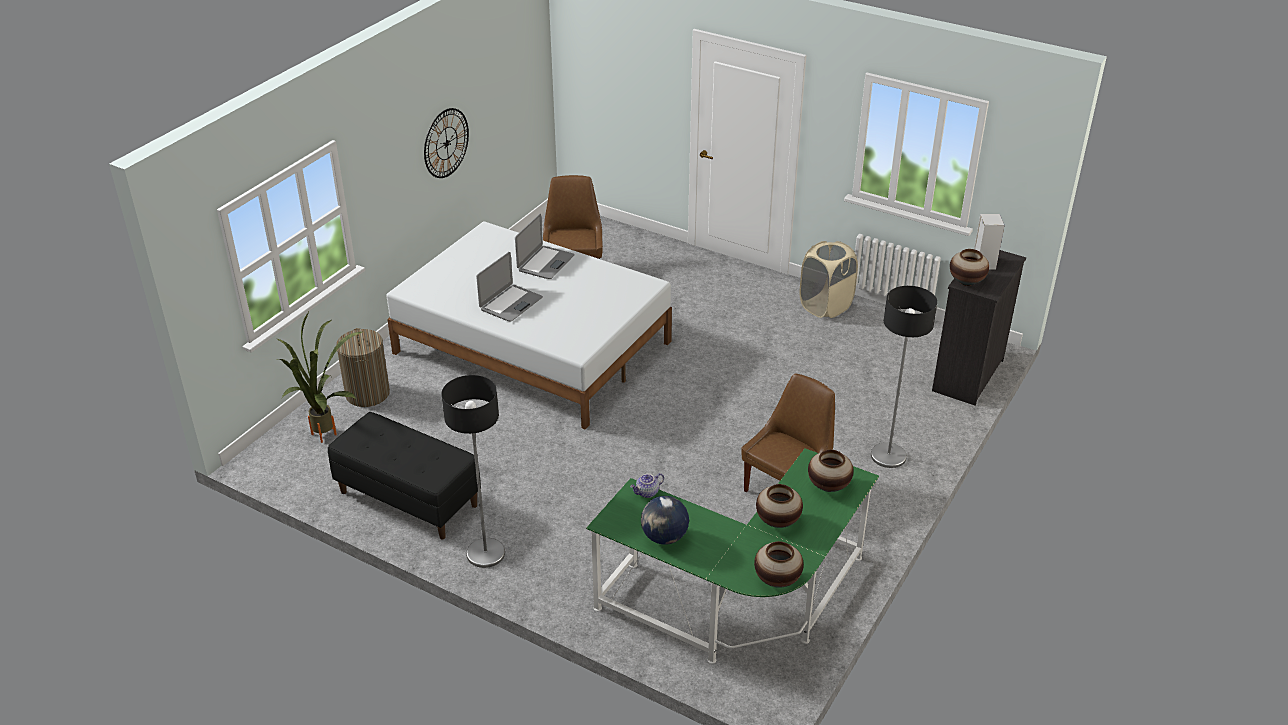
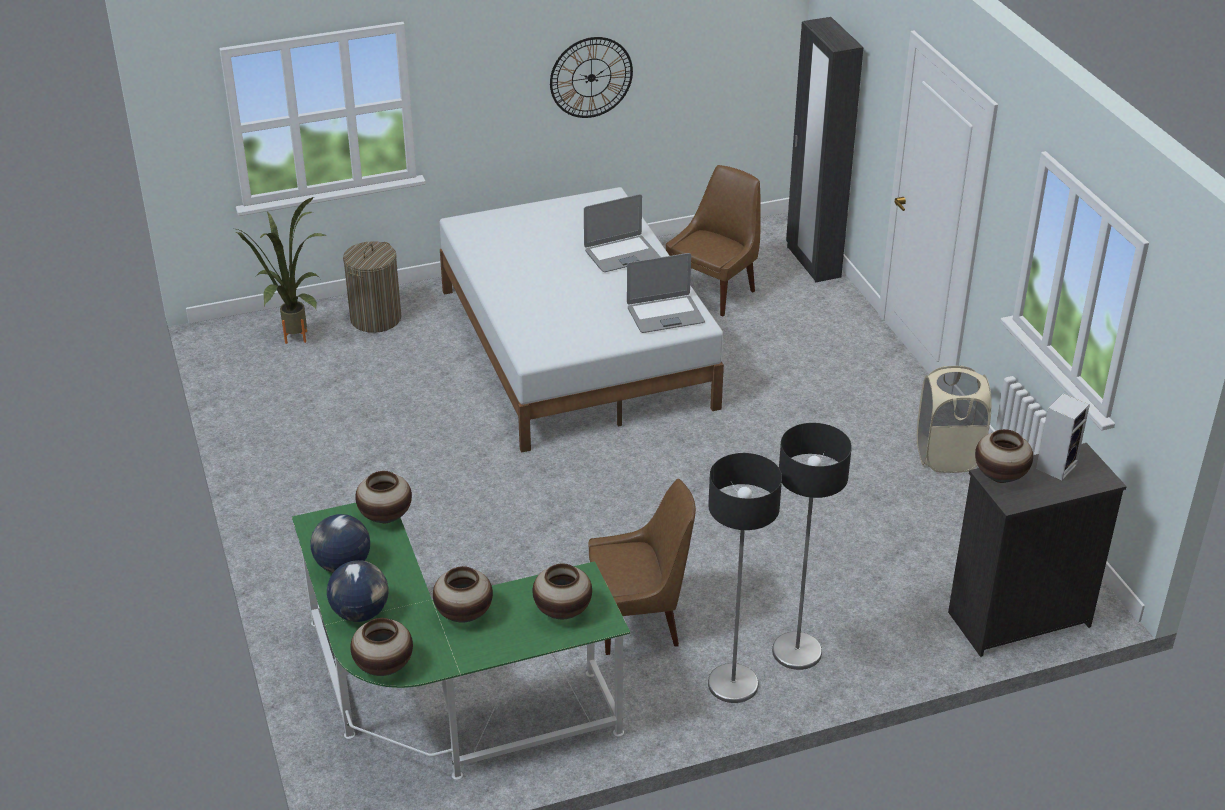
camera: 40 degrees right, 0 degrees up
(407, 499) = (289, 431): black bench -> none
(486, 553) = (289, 517): floor lamp -> floor lamp (733, 684)
(510, 304) = (534, 279): laptop -> laptop (665, 315)
(610, 228) = (812, 262): none -> black wardrobe
(647, 493) = (385, 517): teapot -> vase
(717, 558) = (361, 613): none -> globe

